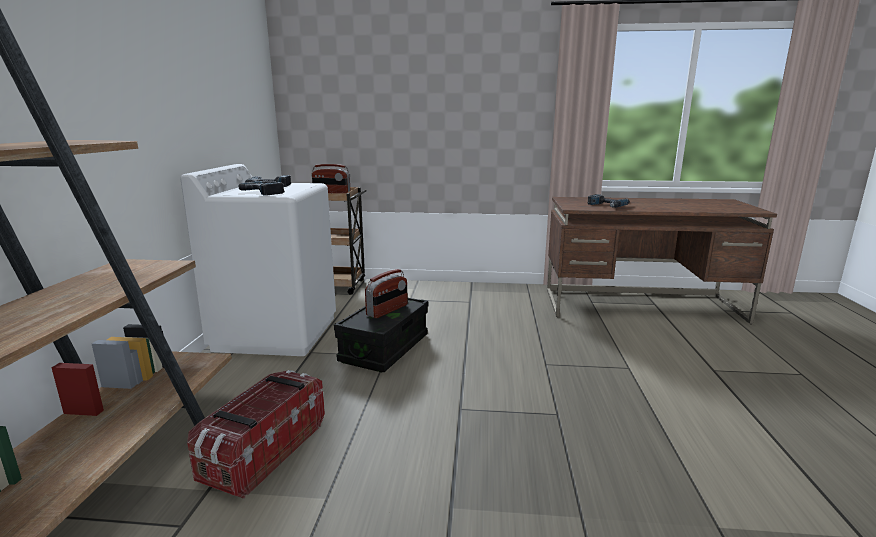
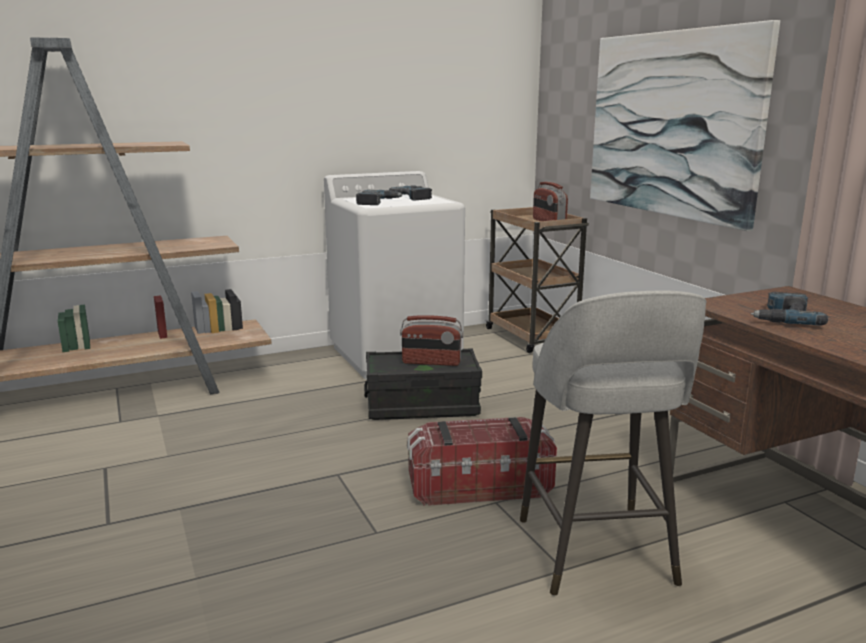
camera: 60 degrees right, 0 degrees up
(264, 451) = (210, 416): storage box -> storage box (479, 486)
(433, 115) = (671, 124): none -> picture
(617, 355) = (596, 554): none -> grey stool

